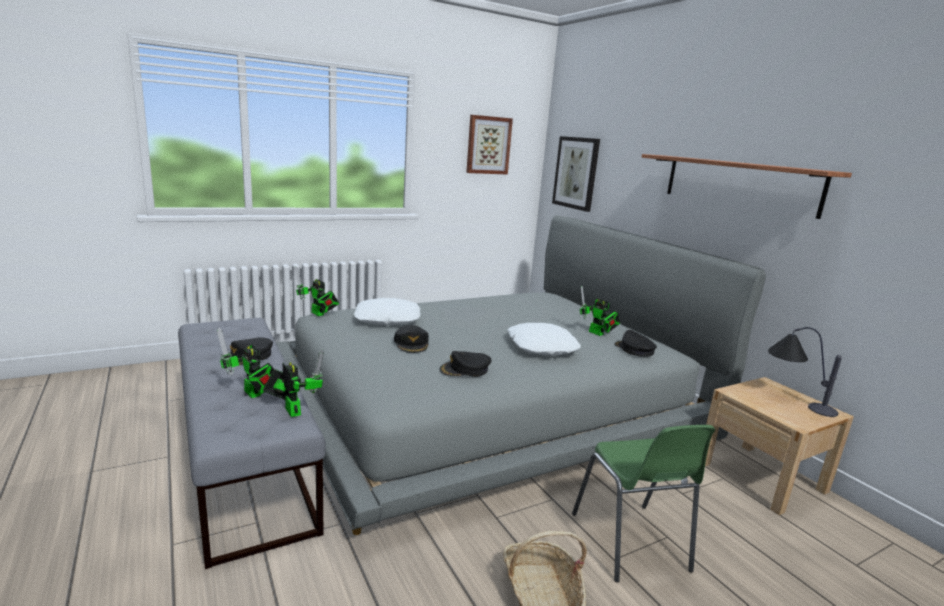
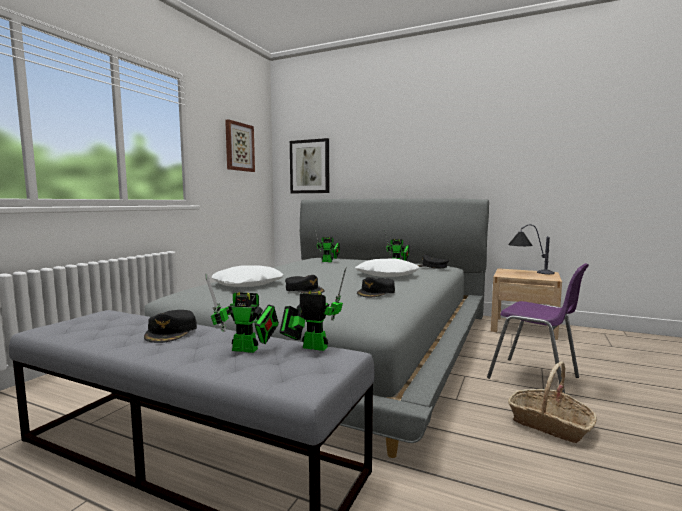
camera: 35 degrees left, 10 degrees down
(319, 314) = (175, 294): toy robot -> toy robot (329, 261)
(631, 543) = (535, 378): green chair -> purple chair
(738, 184) = (451, 152): shelf -> none

